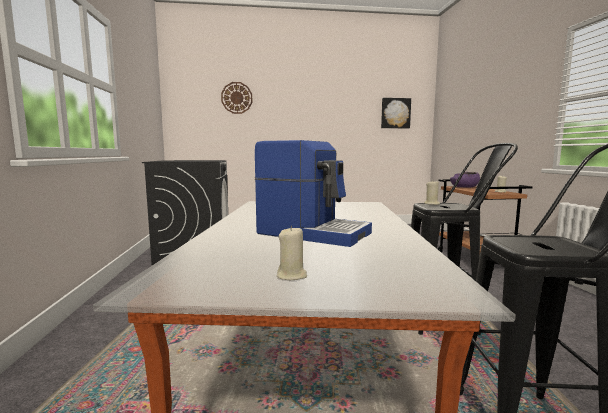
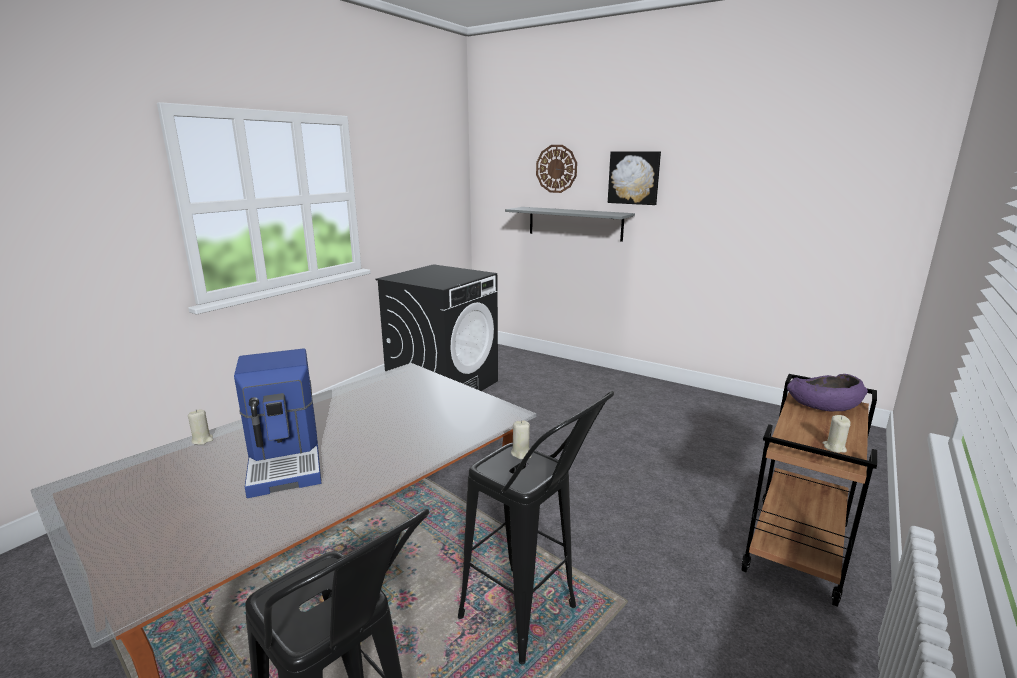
camera: 40 degrees right, 10 degrees up
(252, 133) = (574, 223): none -> grey shelf
(292, 276) = (129, 516): beige candle -> beige candle (202, 440)
(395, 113) = (839, 199): picture -> picture (634, 178)

